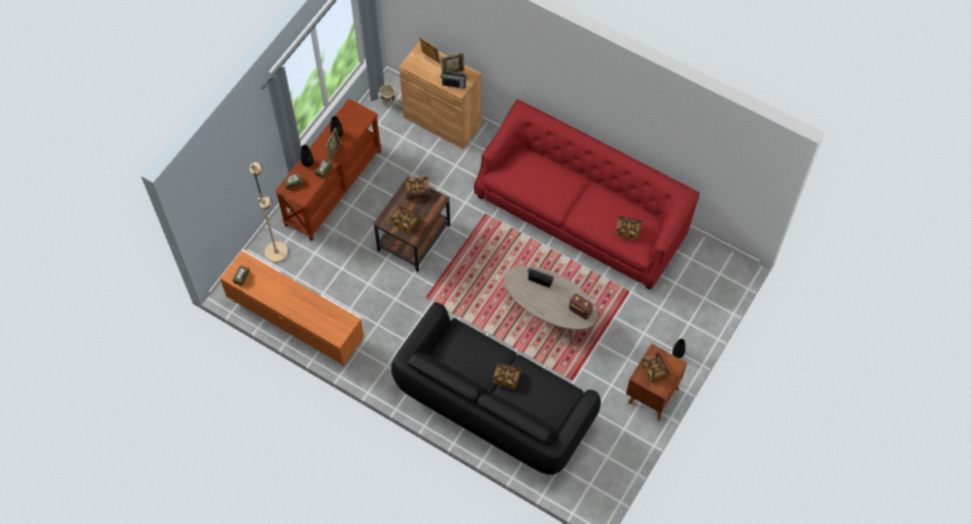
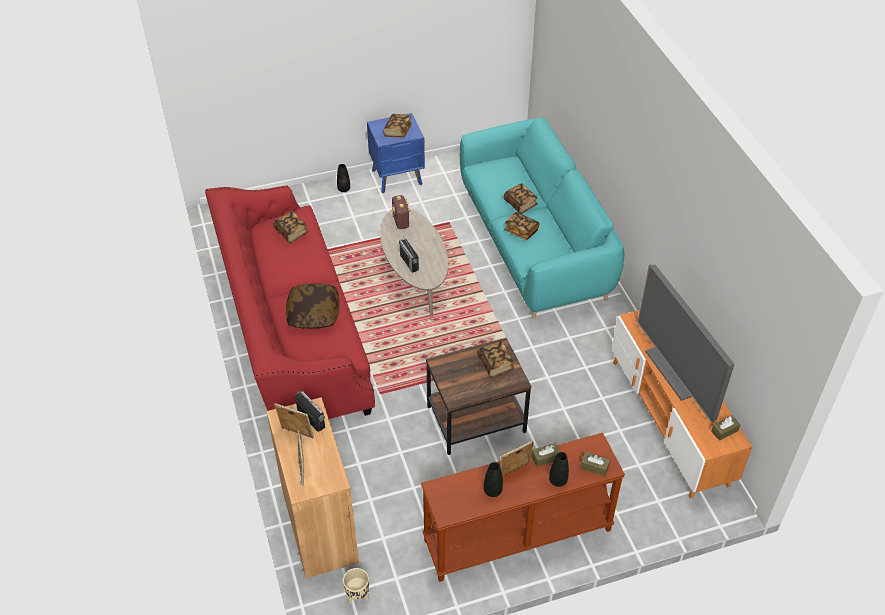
camera: 140 degrees left, 15 degrees down
(276, 252) = (641, 507): beige floor lamp -> none
(295, 300) = (677, 371): none -> television
(417, 191) = (453, 386): book -> book (521, 231)
(494, 405) = (534, 244): black sofa -> turquoise sofa
(548, 184) = (313, 313): none -> pillow
(652, 395) = (398, 178): brown nightstand -> blue nightstand

